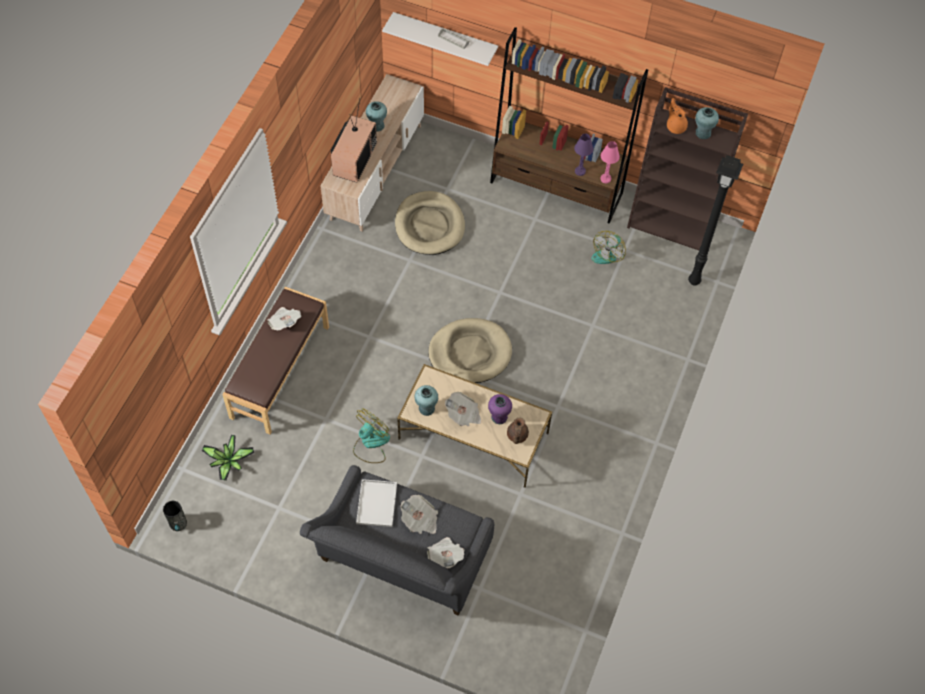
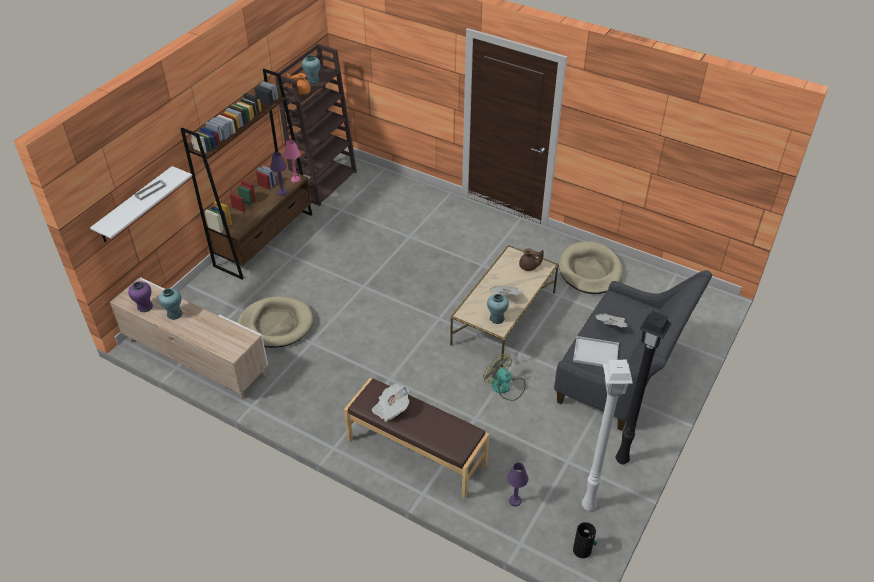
camera: 80 degrees left, 15 degrees down
(226, 527) = (587, 506): none -> white floor lamp
(229, 462) = (515, 501): potted plant -> purple table lamp
(354, 158) = (208, 334): television -> none
(445, 556) = (645, 314): newspaper -> none
(470, 353) = (421, 311): beige dog bed -> beige dog bed (590, 270)
(499, 417) = (510, 275): purple vase -> purple vase (145, 307)
(607, 253) = (341, 219): fan -> none
(693, 281) = (381, 179): black floor lamp -> black floor lamp (622, 461)

